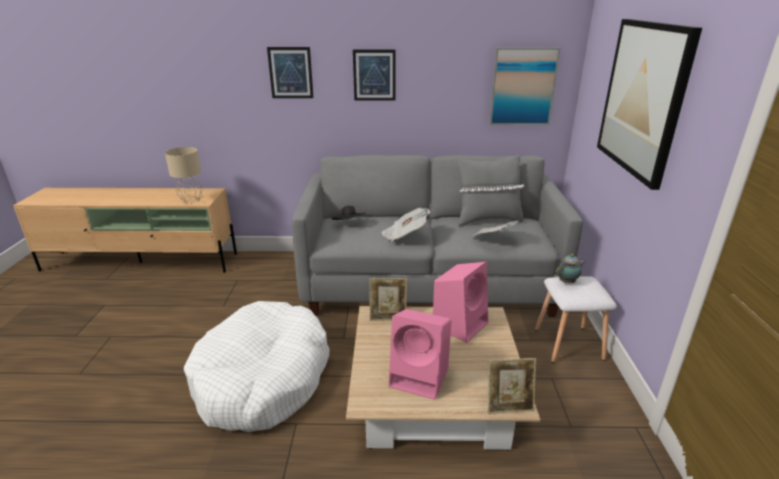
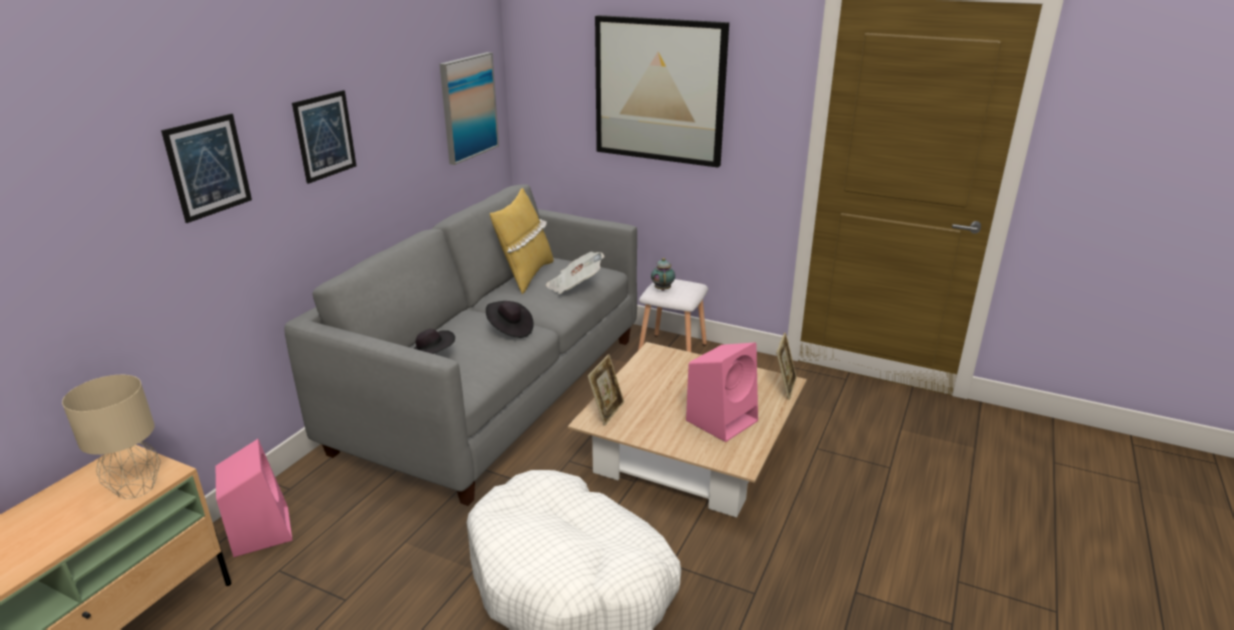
camera: 65 degrees left, 0 degrees up
(404, 235) = (510, 330): newspaper -> black hat
(460, 323) = (655, 372): pink speaker -> pink speaker (260, 530)
(487, 219) = (525, 276): grey pillow -> yellow pillow

